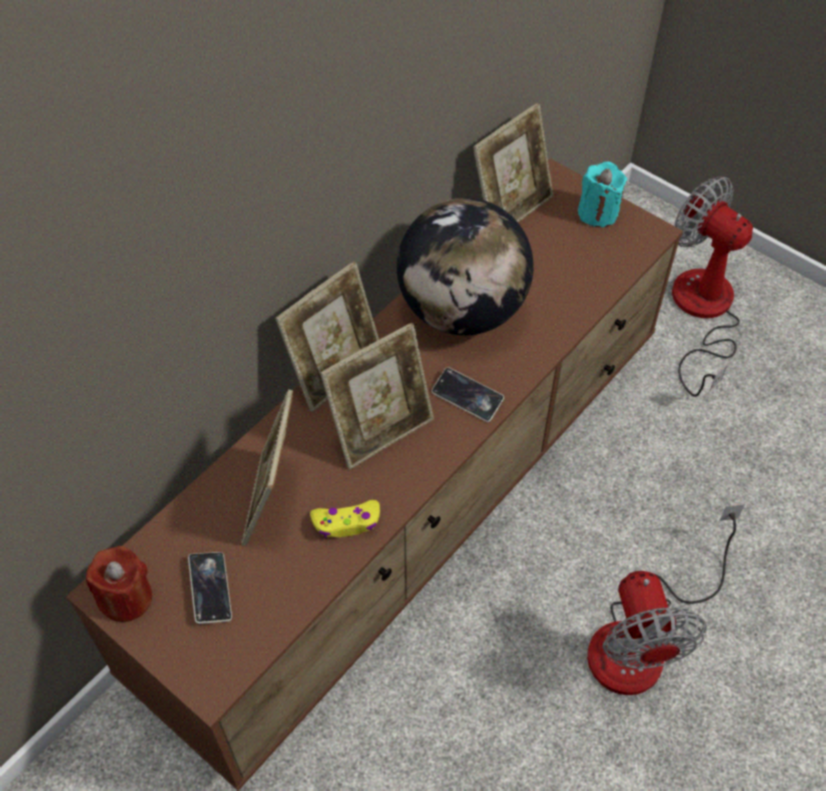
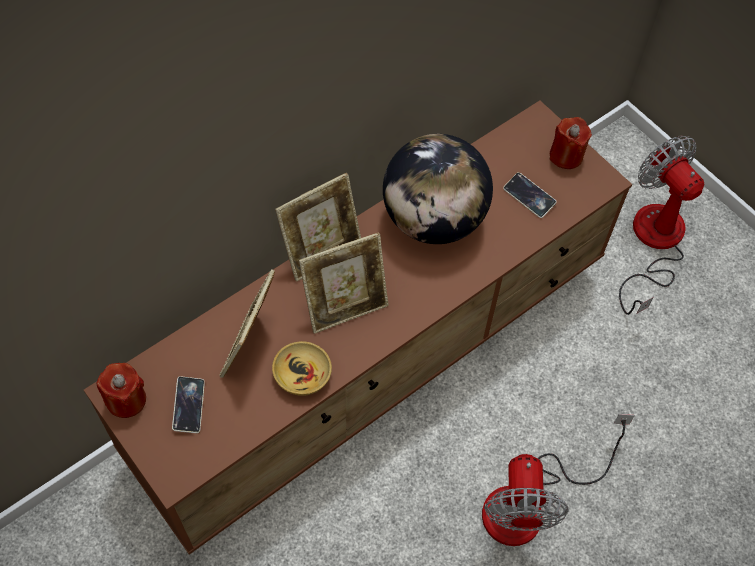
camera: 10 degrees right, 5 degrees up
(347, 523) = (302, 375): yellow game controller -> beige bowl
(467, 397) = (419, 293): phone -> phone (529, 197)
(511, 209) = (496, 140): picture frame -> none
(598, 213) = (566, 156): turquoise candle -> red candle

